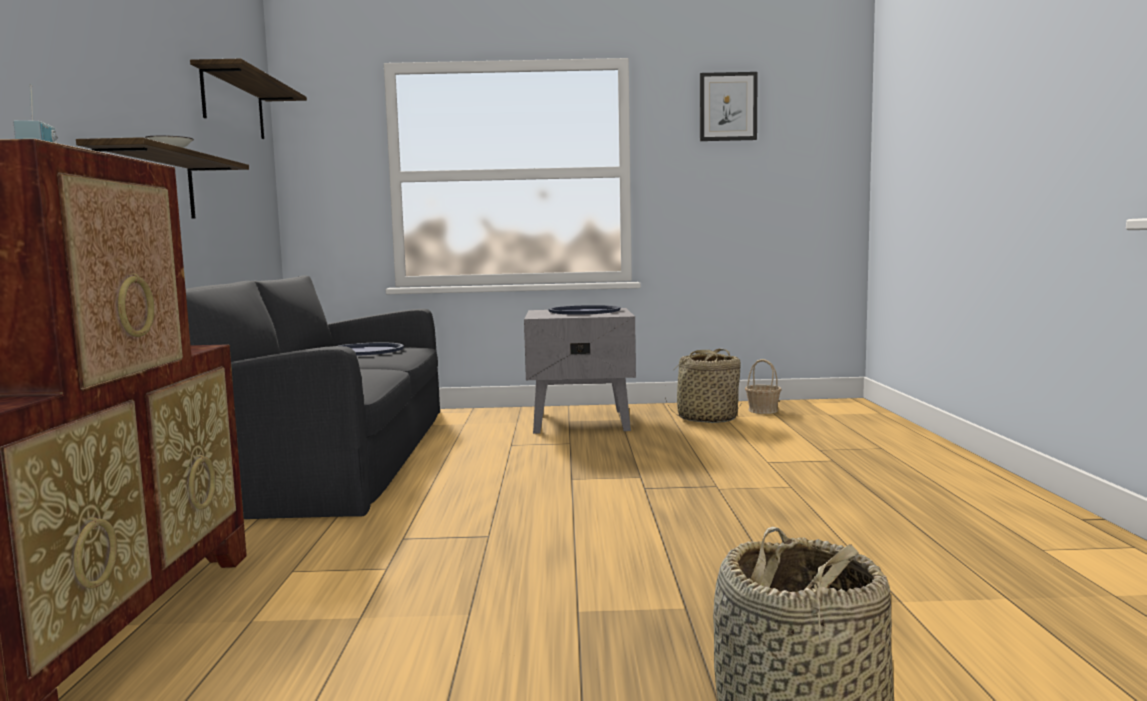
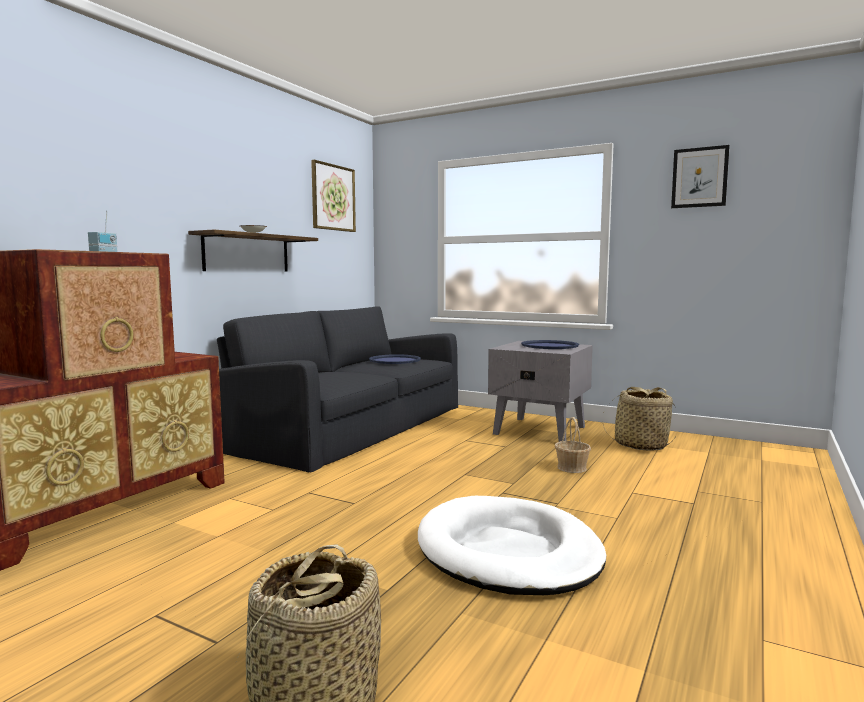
camera: 30 degrees right, 0 degrees up
(233, 105) = (333, 197): shelf -> picture
(744, 540) = (508, 552): none -> white dog bed
(763, 410) = (703, 446): basket -> basket (572, 468)

